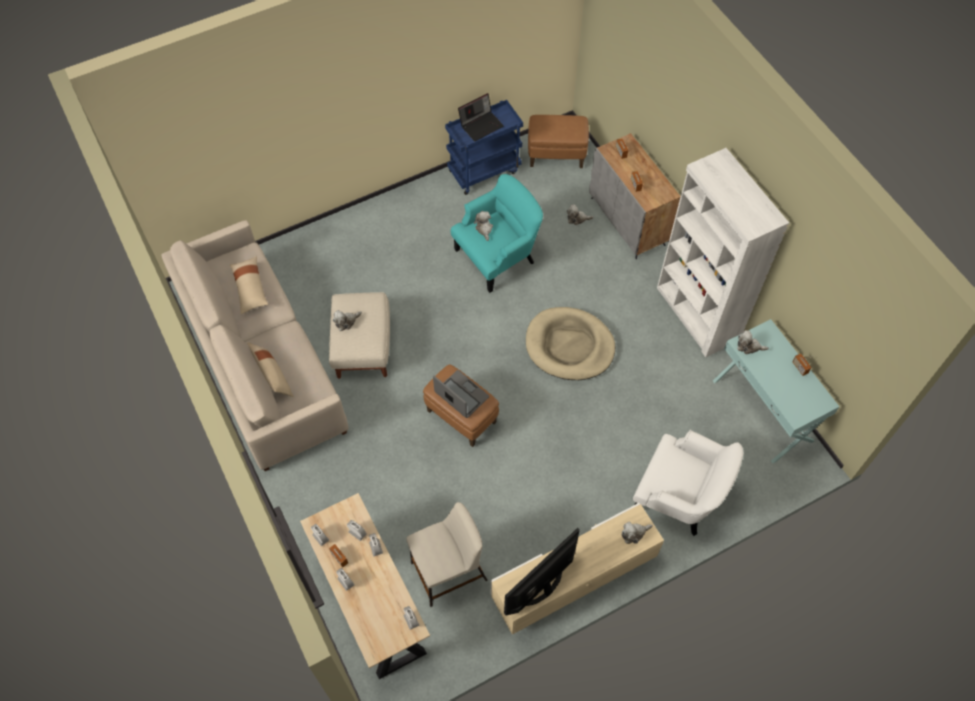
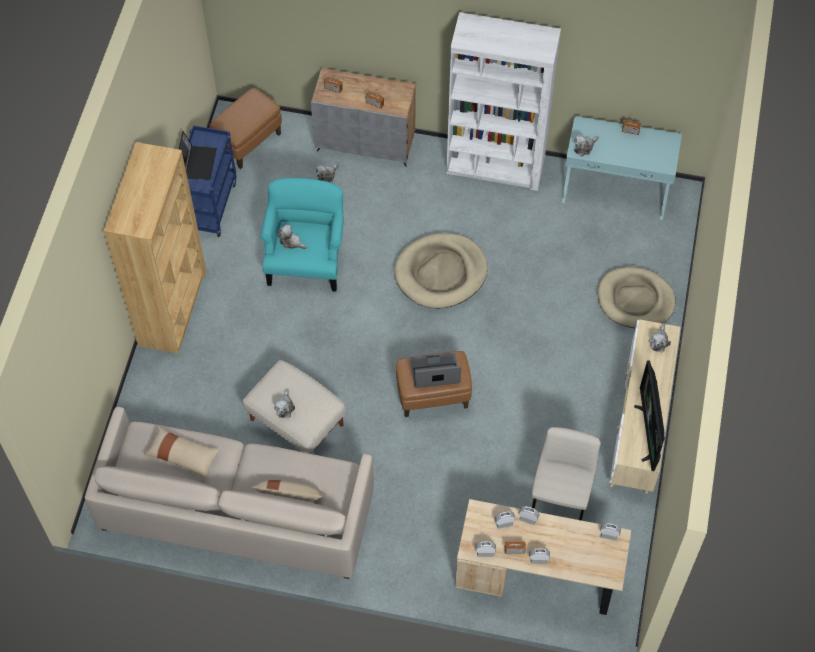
camera: 50 degrees left, 0 degrees up
(385, 210) = (172, 307): none -> brown bookcase
(679, 496) = (635, 300): white armchair -> beige dog bed

